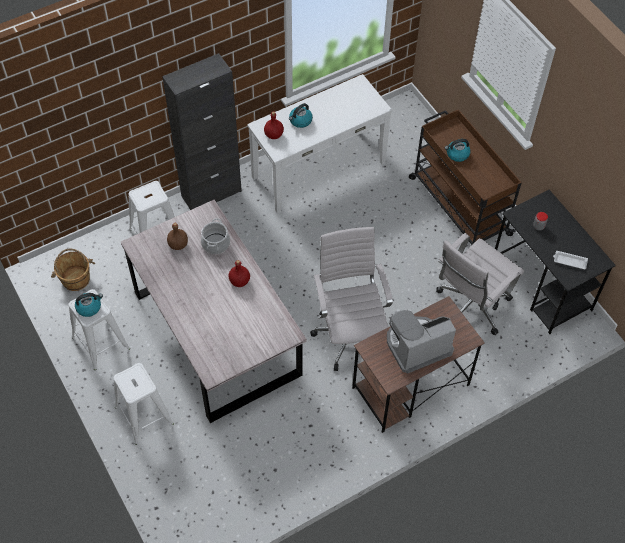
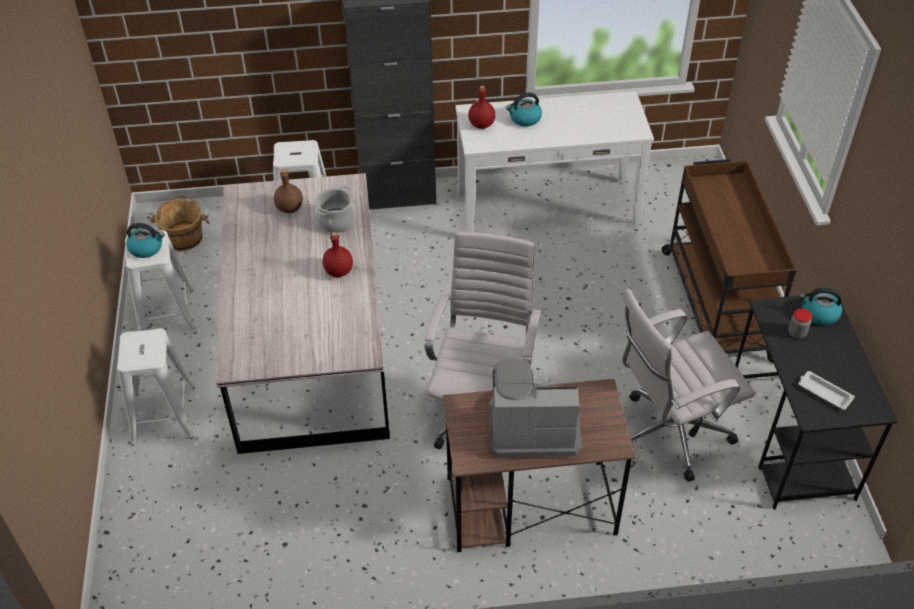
camera: 25 degrees right, 10 degrees down
(457, 154) = (720, 215): kettle -> kettle (819, 314)

